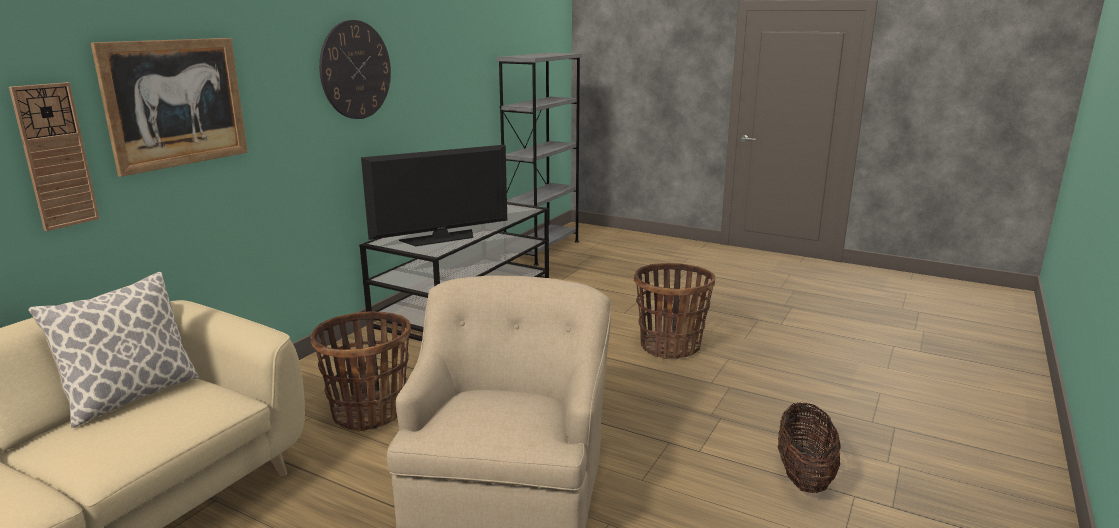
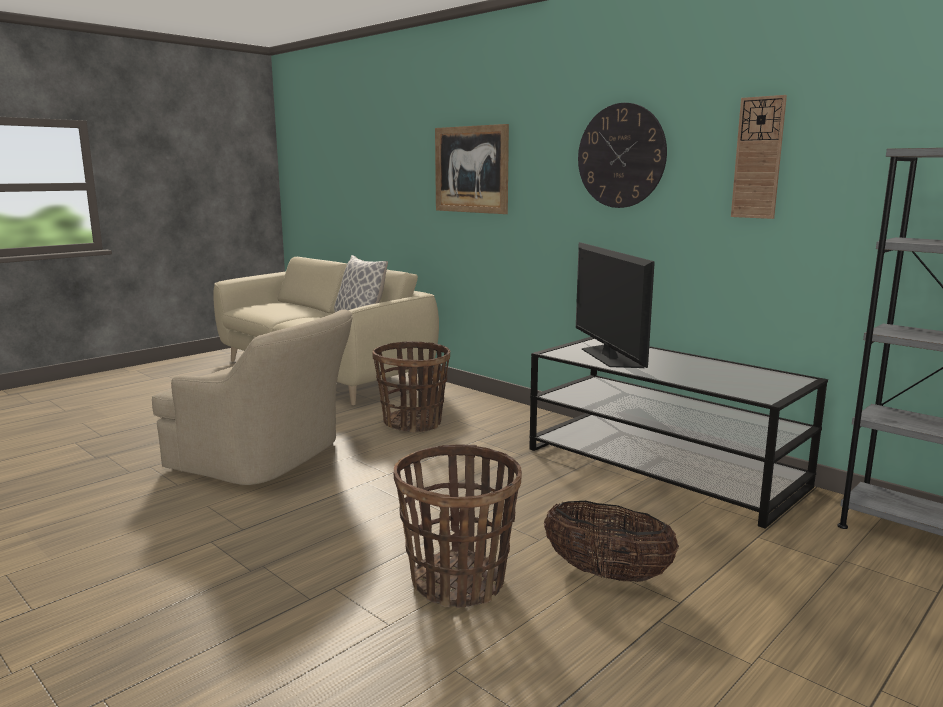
camera: 105 degrees right, 5 degrees down
(55, 156) = (416, 191): wall clock -> wall clock (758, 158)
(804, 475) = (99, 589): basket -> basket (607, 574)

